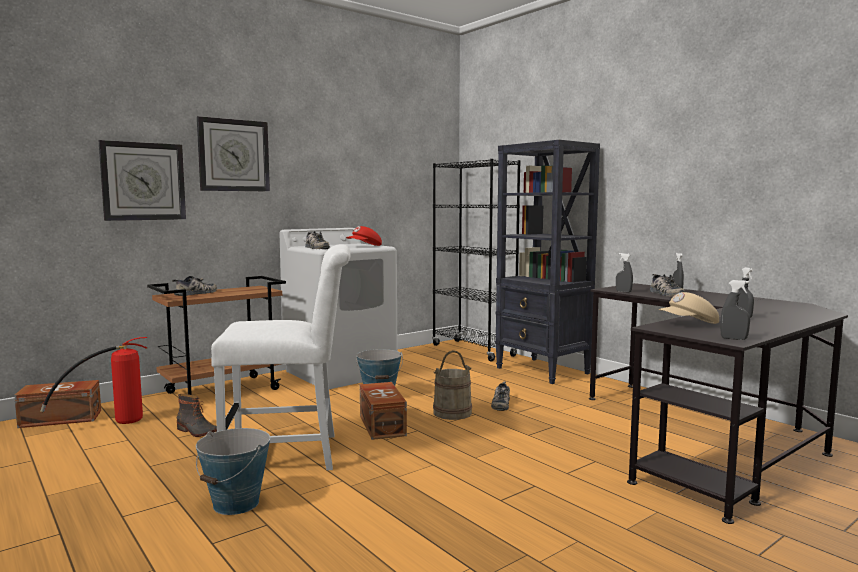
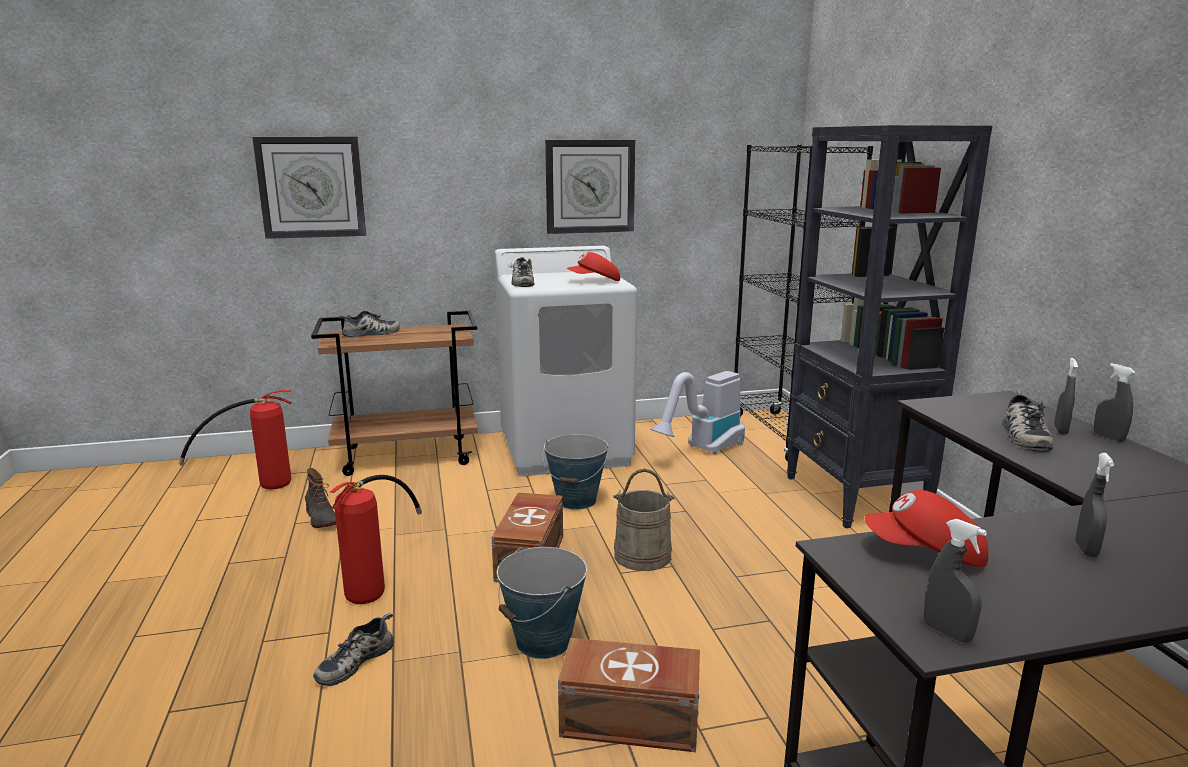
camera: 25 degrees right, 10 degrees up
(61, 419) = (221, 468): brown storage box -> brown storage box (631, 721)
(233, 155) = (430, 147): wall clock -> wall clock (590, 186)
(236, 504) = (249, 652): bucket -> bucket (543, 641)
(289, 454) = (378, 583): white chair -> fire extinguisher
(433, 362) = (702, 450): none -> vacuum cleaner
(500, 403) = (728, 553): shoe -> shoe (354, 660)
(623, 291) = (948, 417): grey spray bottle -> grey spray bottle (1108, 437)
(689, 324) = (926, 554): beige cap -> red cap

